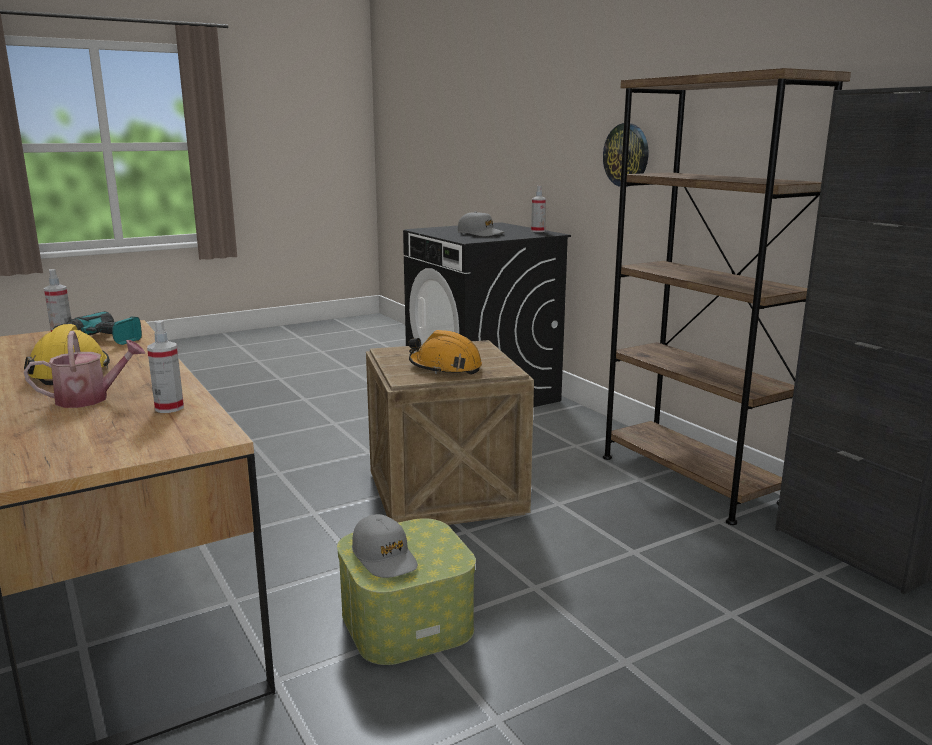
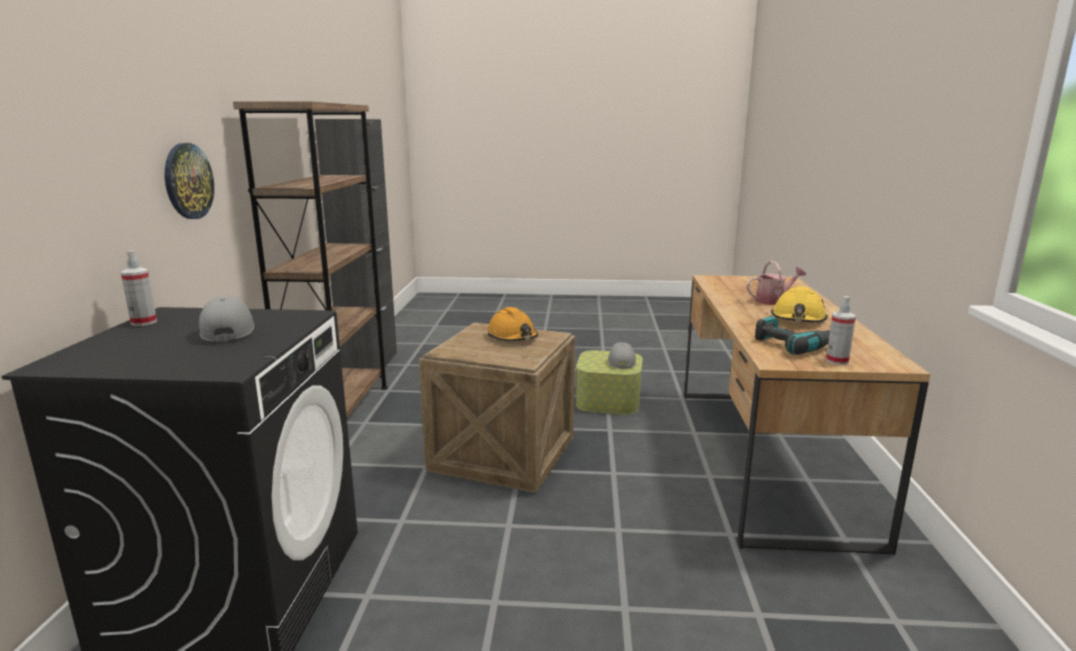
camera: 145 degrees left, 0 degrees up
(90, 398) = (773, 301): watering can -> watering can turned 150 degrees clockwise
(169, 408) = (728, 290): spray bottle -> none

